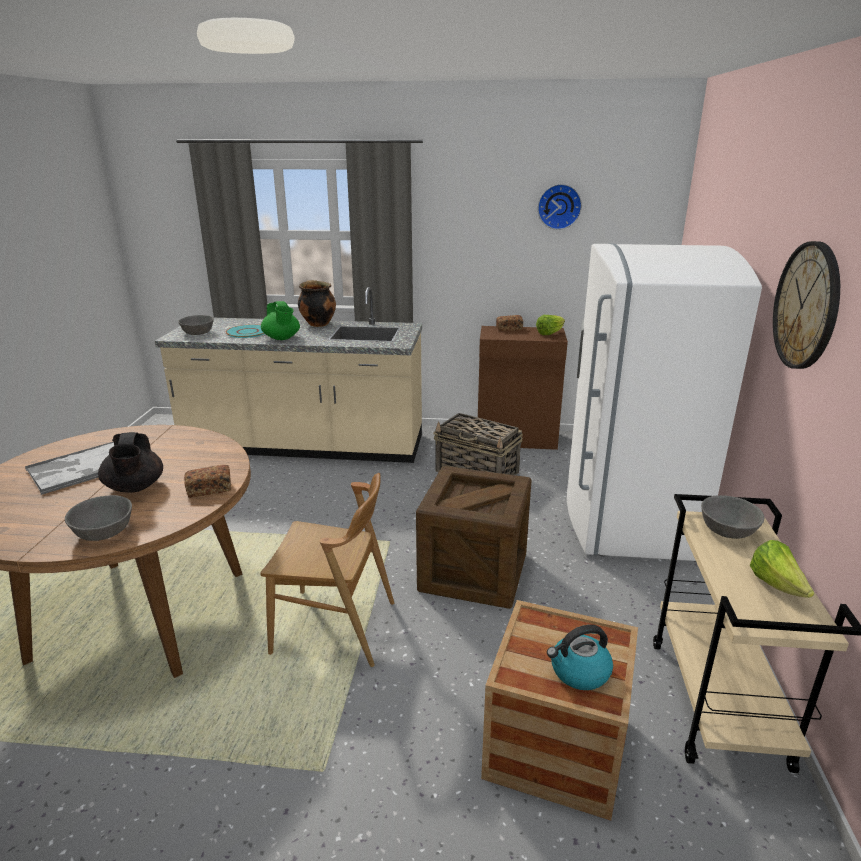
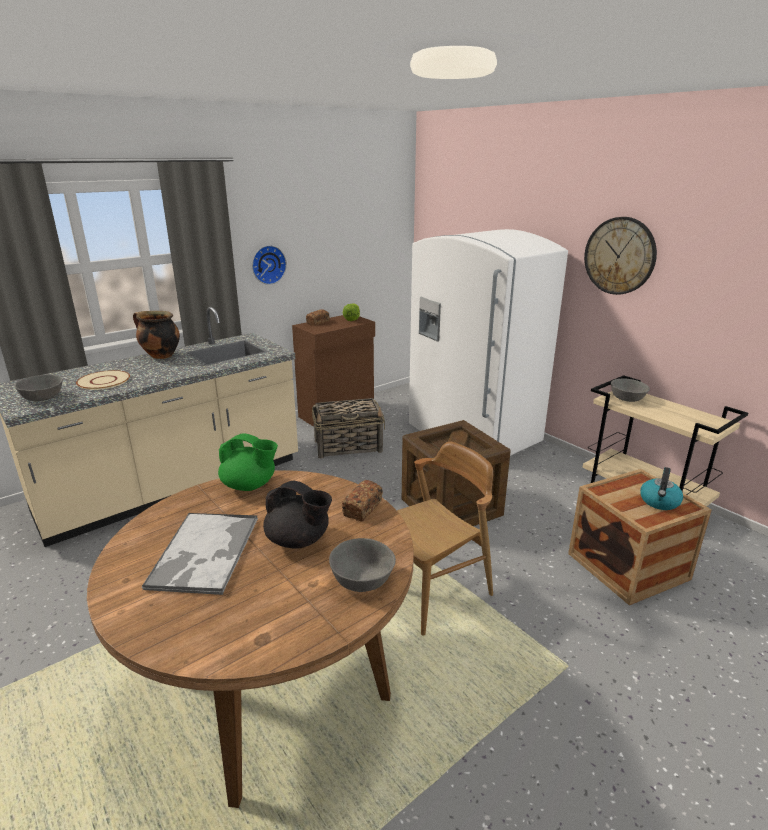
camera: 45 degrees left, 0 degrees up
(248, 332) = (104, 381): turquoise plate -> beige plate
(282, 338) = (158, 376): green teapot -> green teapot (249, 485)
(559, 206) = (337, 213): wall clock -> wall clock (268, 264)
(776, 585) = (684, 413): lettuce -> none

